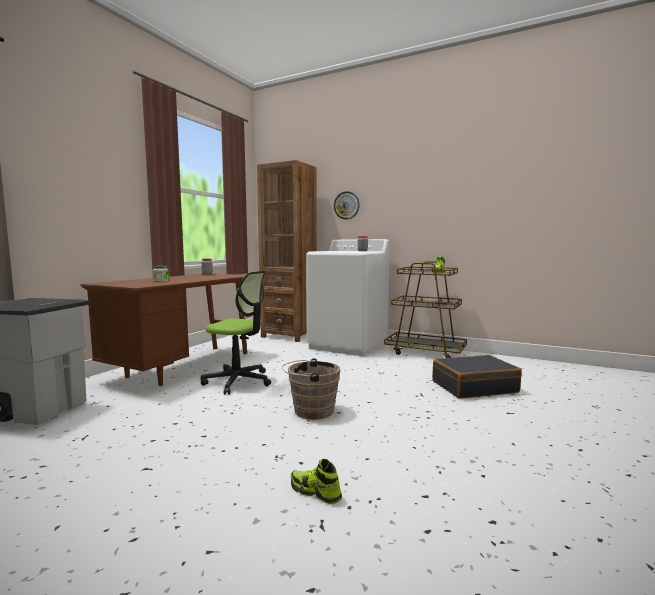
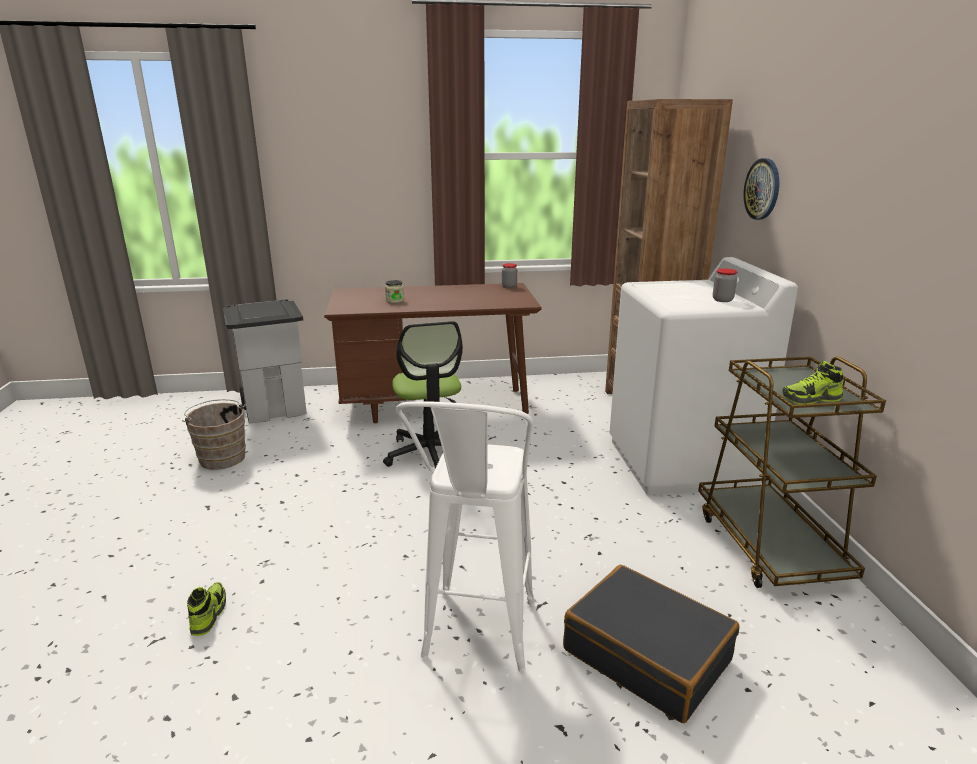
camera: 55 degrees right, 15 degrees up
(310, 411) = (391, 534): brown bucket -> brown bucket (222, 457)
(438, 414) = (476, 644): none -> white stool

